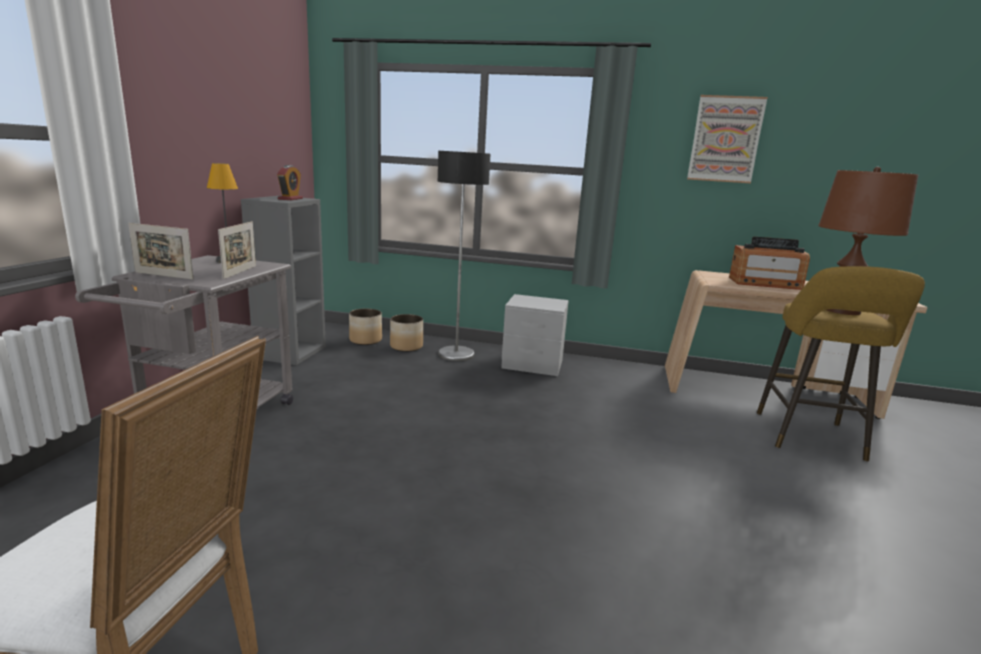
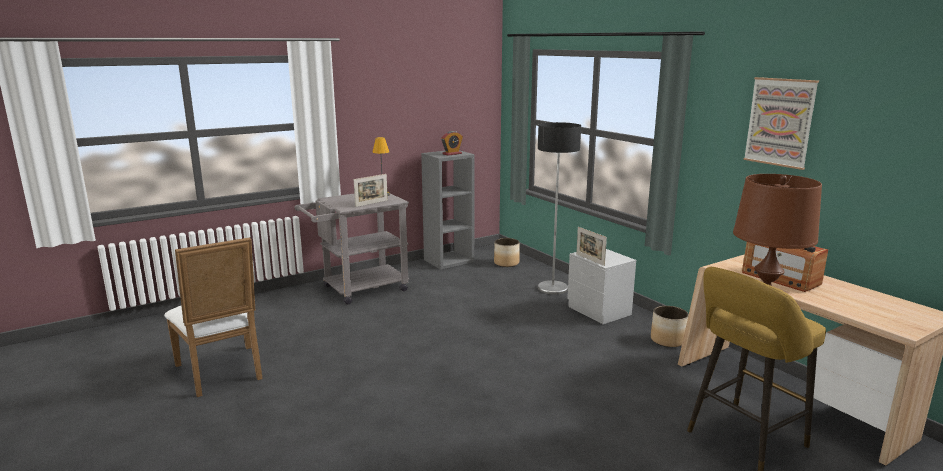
camera: 45 degrees right, 0 degrees up
(164, 275) = (336, 201): picture frame -> picture frame (590, 259)
(406, 346) = (526, 274): planter -> planter (668, 340)

